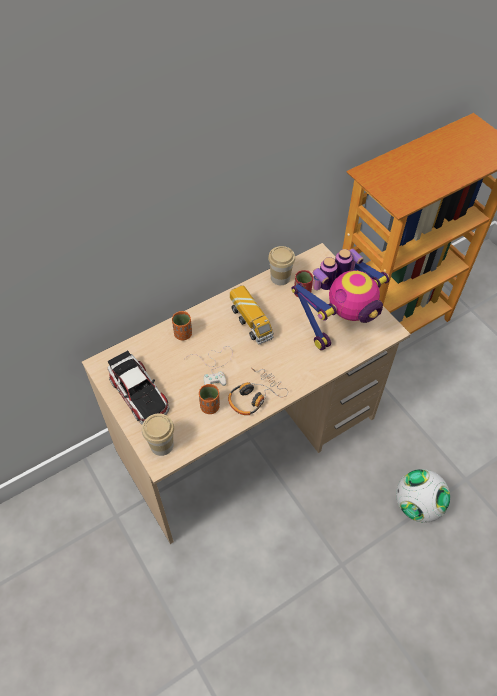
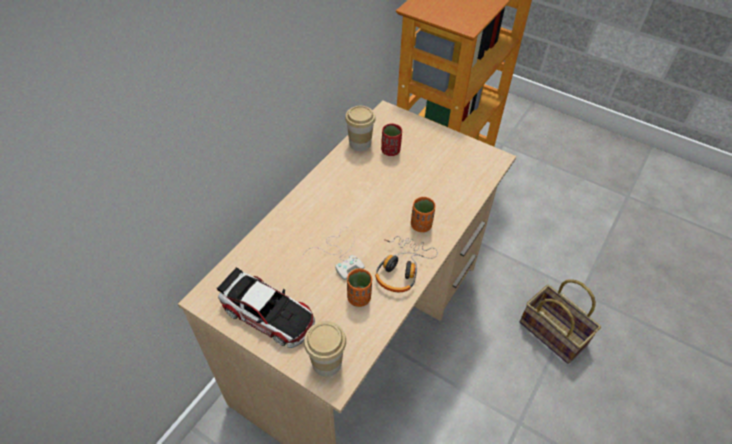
camera: 25 degrees left, 5 degrees down
(183, 334) = (286, 231): orange cup -> orange cup (421, 225)
(251, 323) = (355, 196): toy truck -> none
(340, 322) = (444, 166): toy robot -> none
(417, 505) = (555, 333): football -> basket

